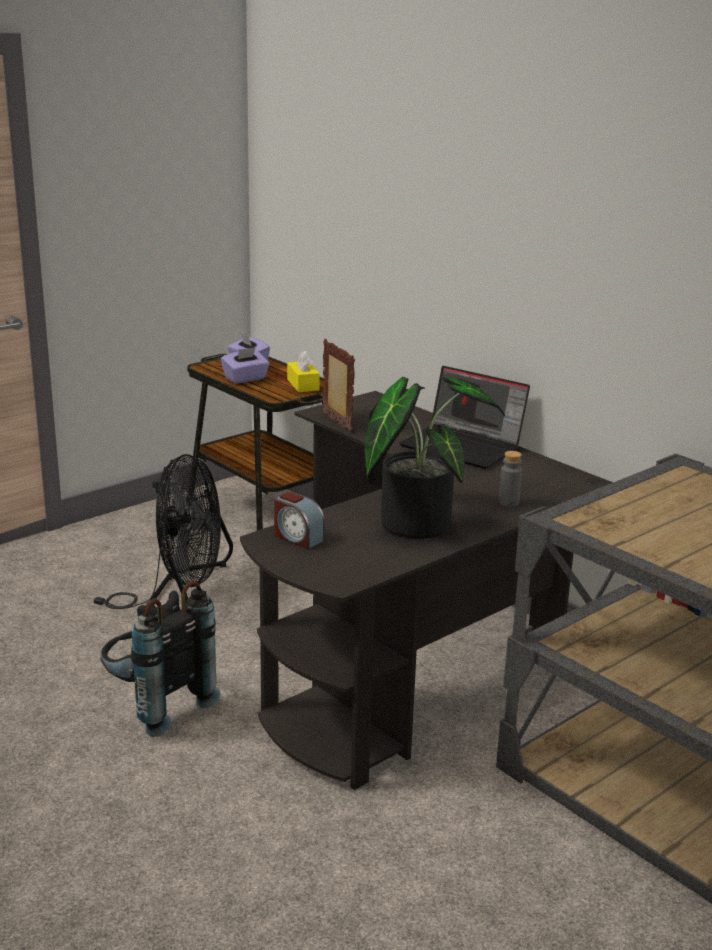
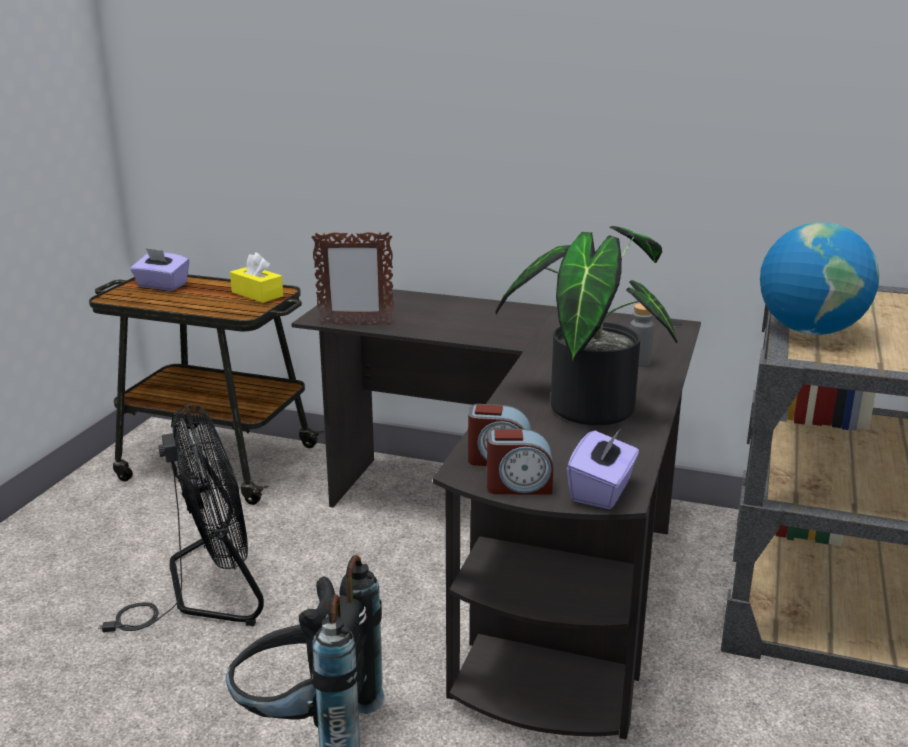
camera: 30 degrees left, 0 degrees up
(245, 379) = (182, 301): purple tissue box -> purple tissue box (602, 491)
(285, 557) = (518, 486): none -> alarm clock
(336, 423) = (355, 324): picture frame -> picture frame turned 150 degrees clockwise
(464, 446) = (515, 319): laptop -> none
(612, 504) = (809, 331): none -> globe

